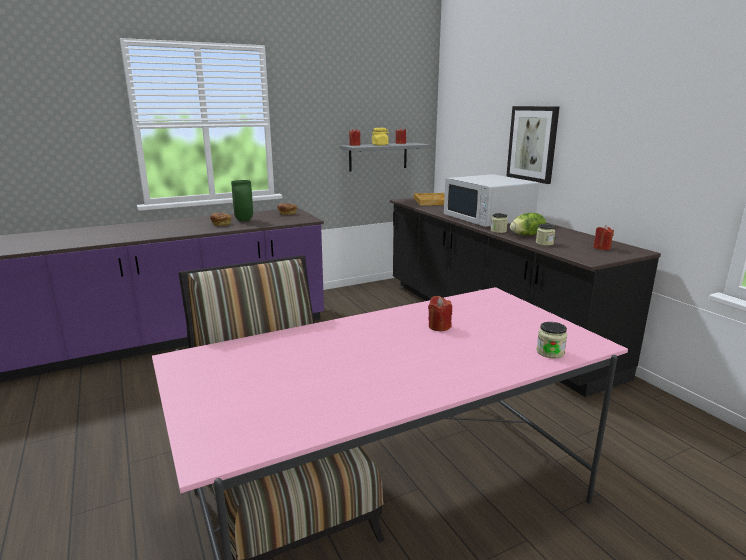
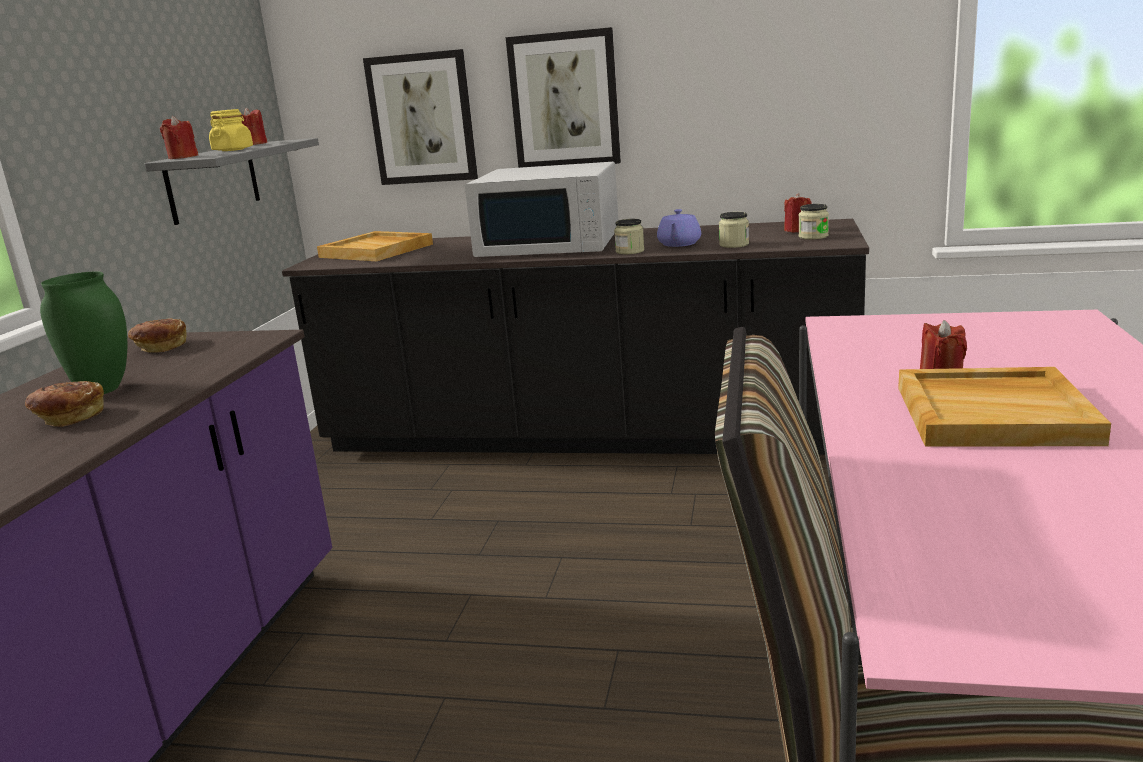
camera: 50 degrees left, 0 degrees up
(398, 344) = (994, 413): none -> beige tray
(478, 142) = (422, 119): none -> picture
(527, 235) = (679, 244): lettuce -> purple teapot
(550, 352) = (1089, 341): jar -> jar (813, 237)

